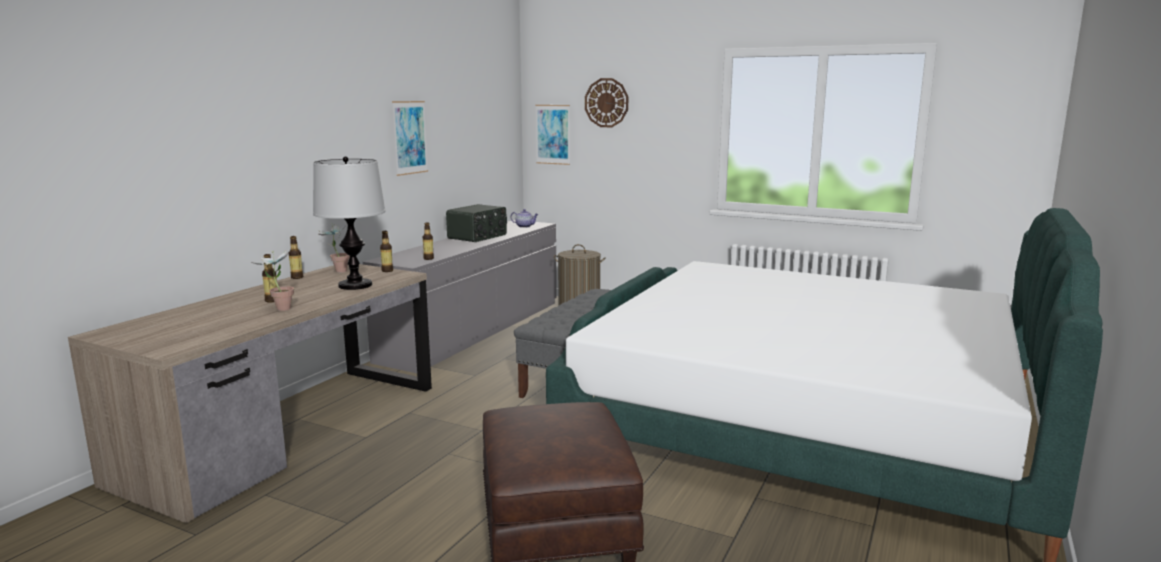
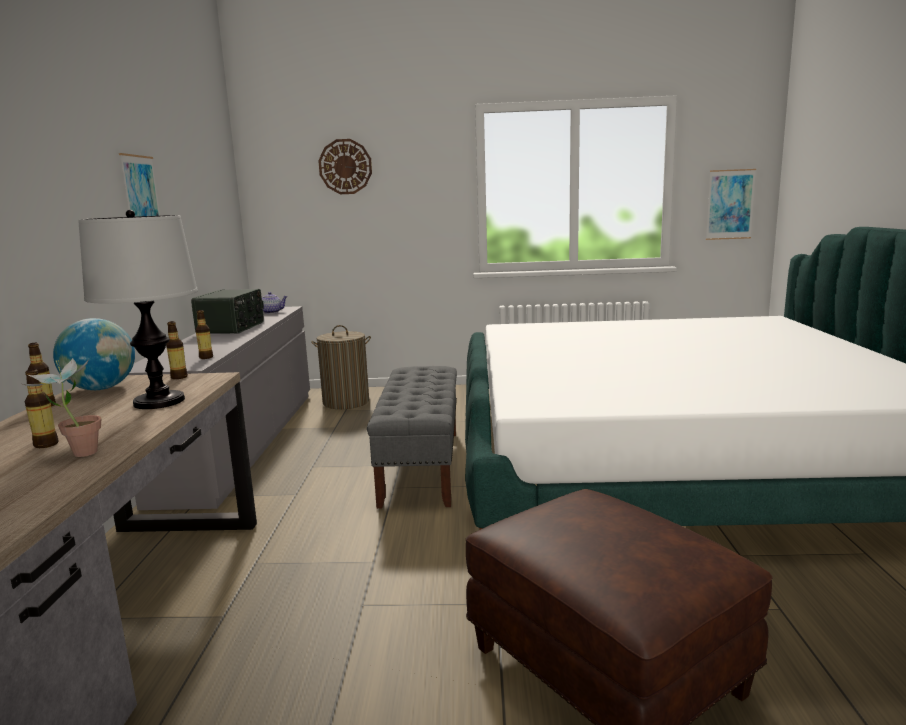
camera: 25 degrees left, 0 degrees up
(337, 271) = (101, 388): potted plant -> globe
(553, 134) = (281, 206): picture -> picture (730, 204)

